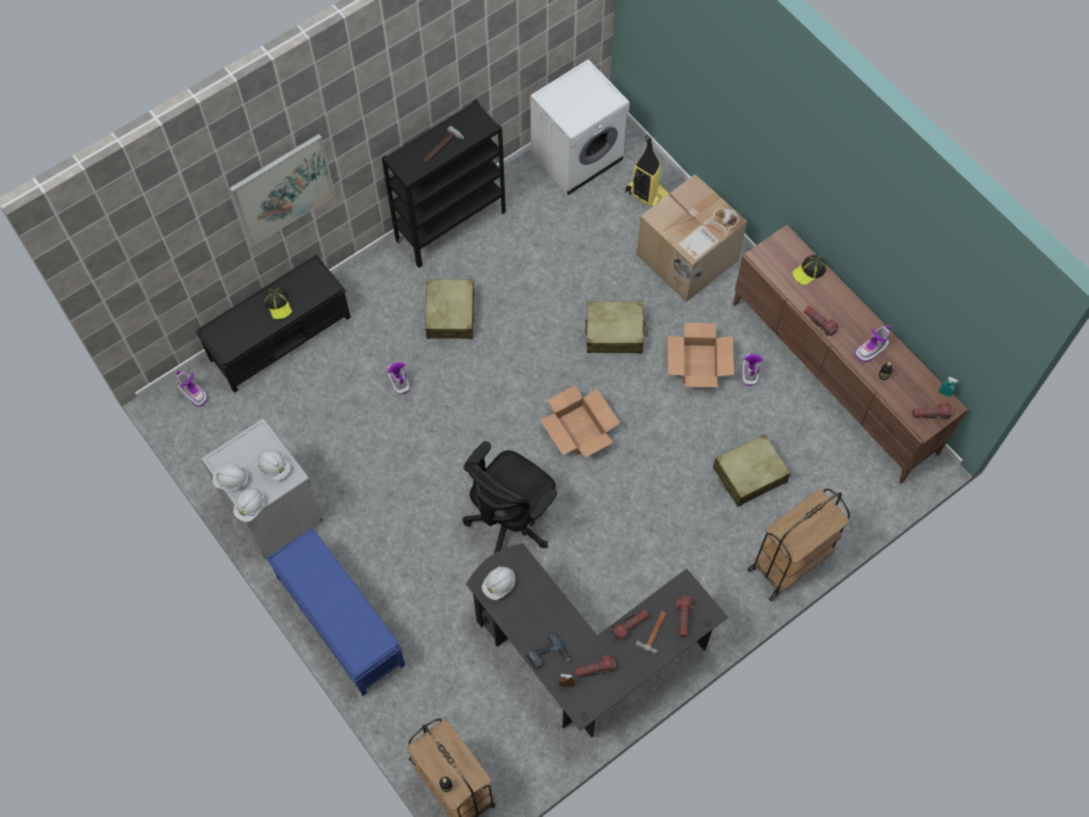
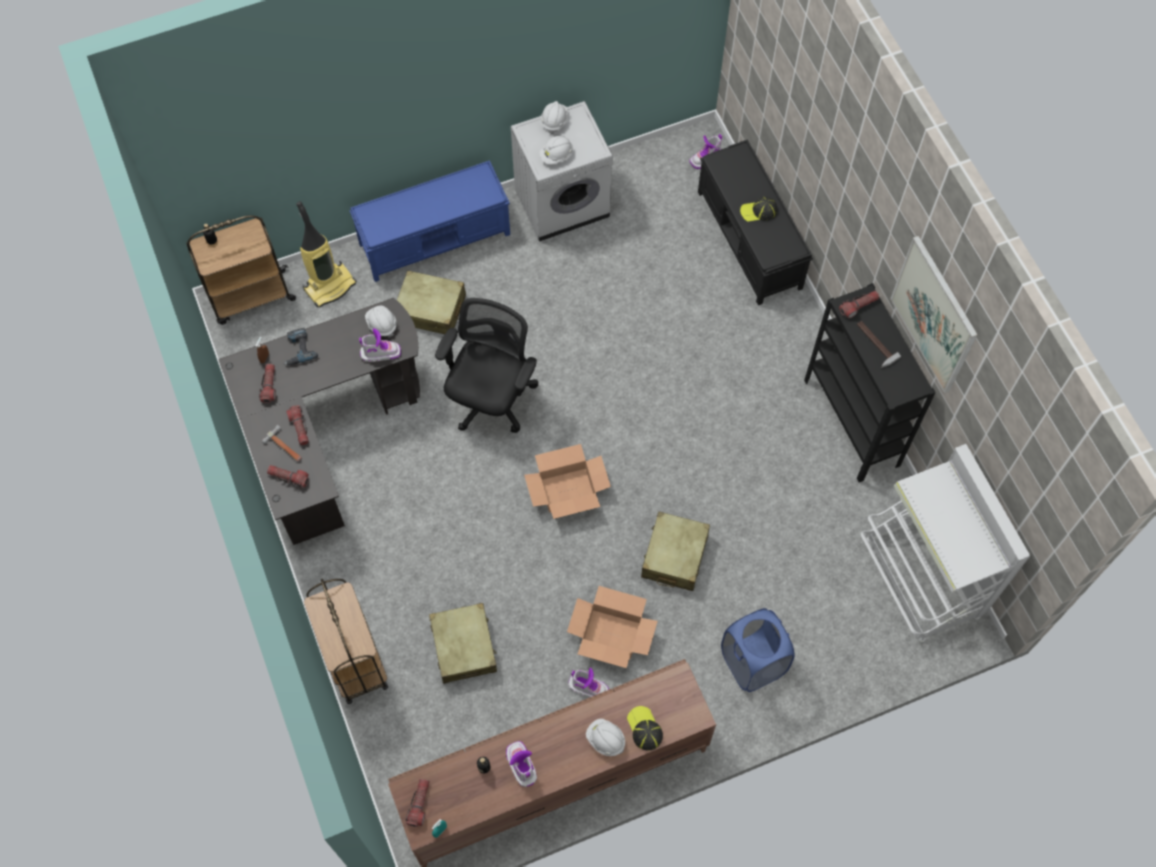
camera: 105 degrees right, 0 degrees up
(250, 507) = (522, 131): white hard hat -> white hard hat (605, 740)
(282, 190) = (830, 165): picture -> picture (934, 314)
(398, 380) = (673, 334): boot -> boot (380, 353)
(450, 314) = (738, 398): beige suitcase -> beige suitcase (431, 309)
(511, 516) = (491, 403): black office chair -> black office chair turned 60 degrees clockwise
(578, 158) = (918, 579): white washing machine -> white shoe rack
(647, 196) = (849, 643): vacuum cleaner -> vacuum cleaner (329, 285)
(687, 259) = (752, 662): cardboard box -> blue laundry basket
(819, 323) = (572, 717): flashlight -> flashlight (858, 306)

